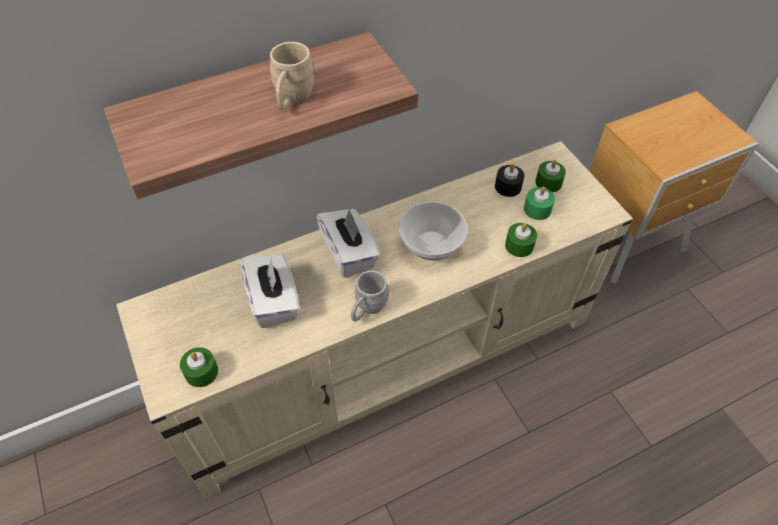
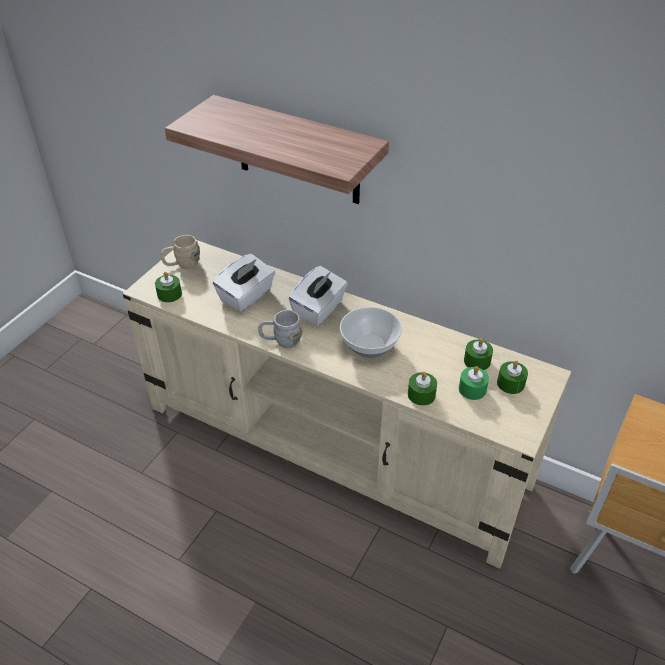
camera: 55 degrees right, 10 degrees down
(292, 99) = (287, 142): beige mug -> beige mug (182, 264)
(508, 186) = (477, 361): black candle -> green candle

